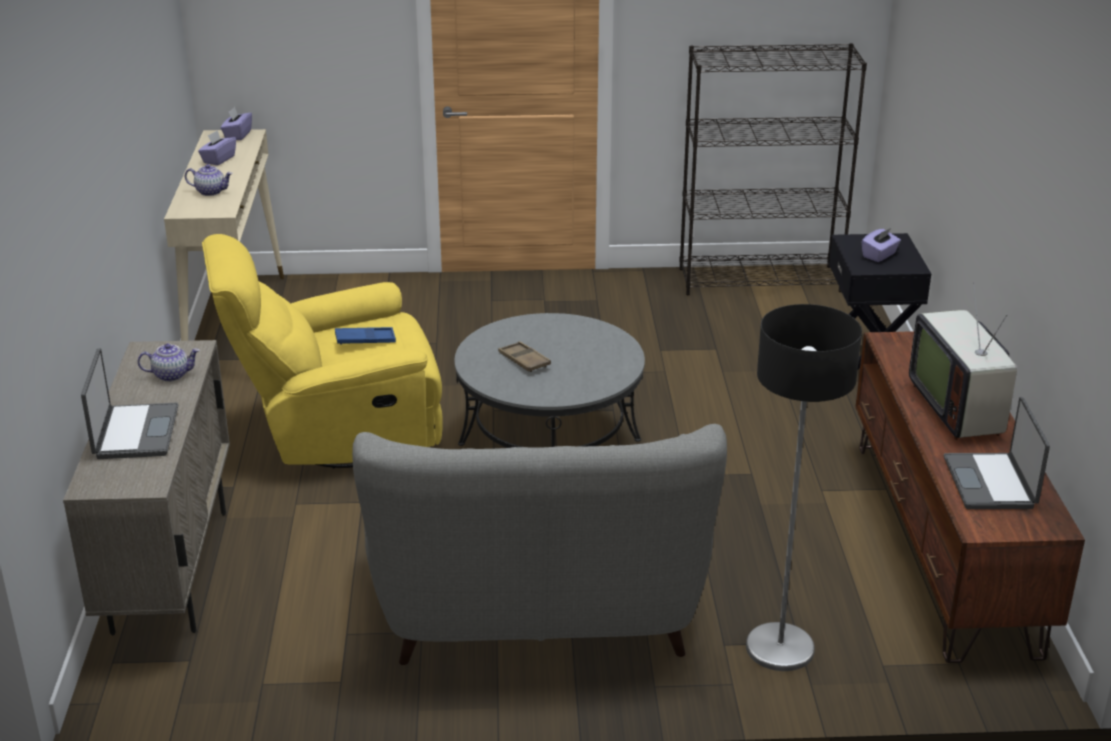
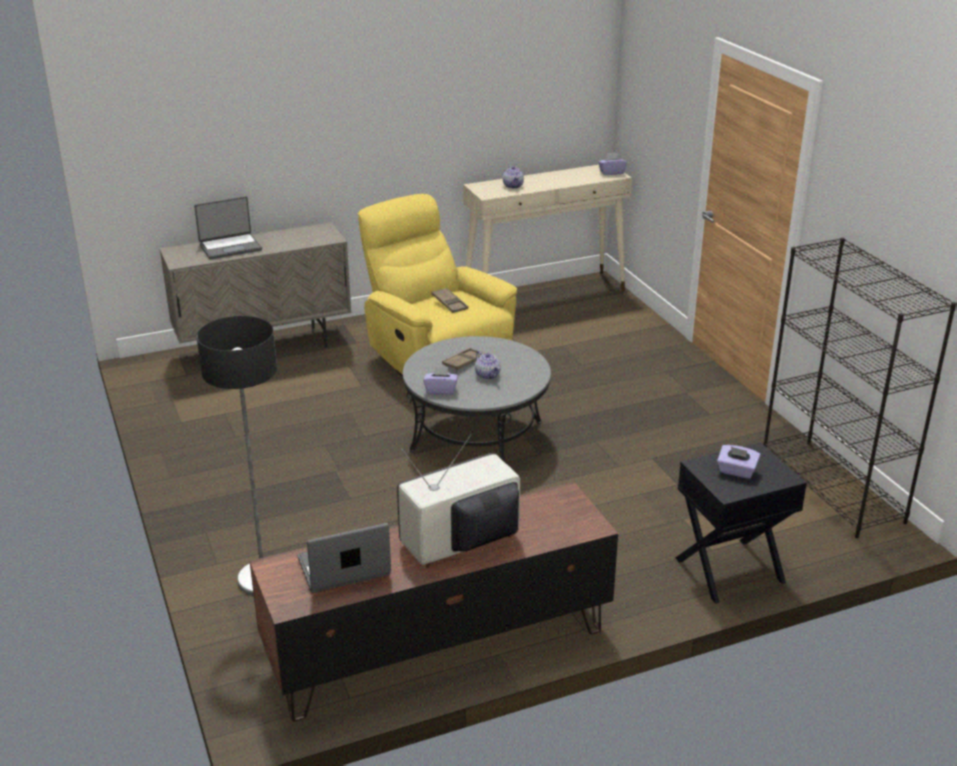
camera: 70 degrees right, 0 degrees up
(172, 375) = (298, 240): teapot -> teapot (488, 375)
(218, 159) = (565, 177): purple tissue box -> purple tissue box (441, 390)
(365, 340) = (449, 303): blue tray -> brown tray
(538, 610) = (271, 472): grey sofa -> none

